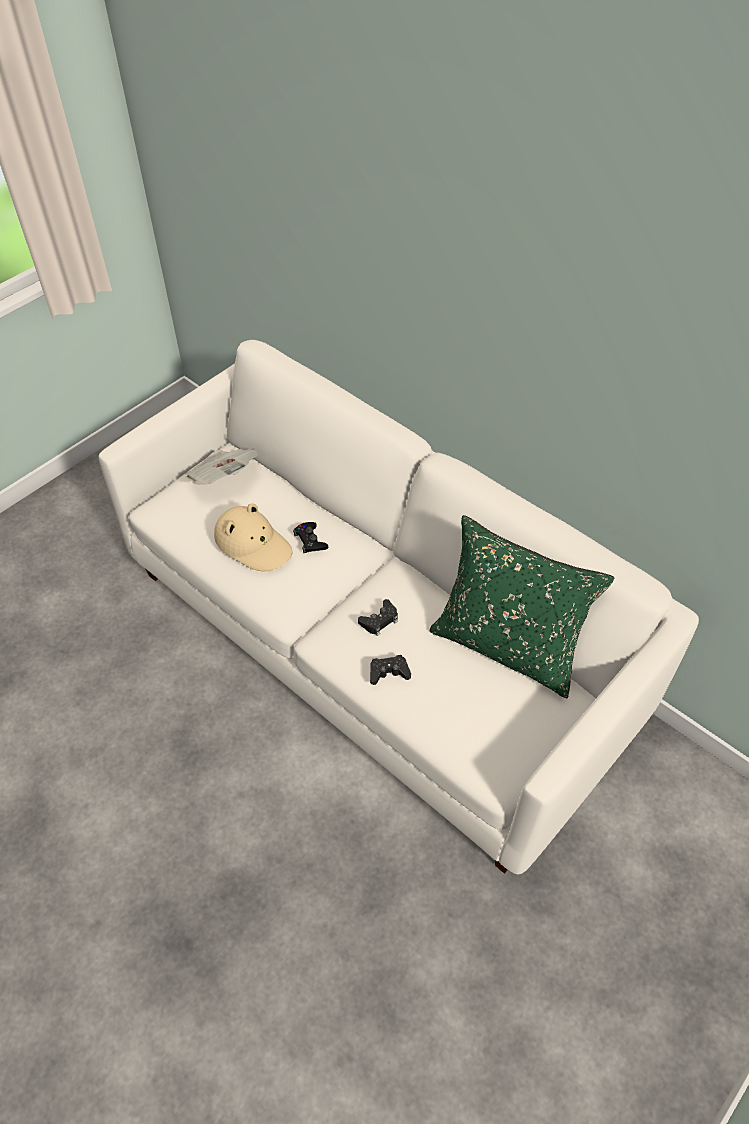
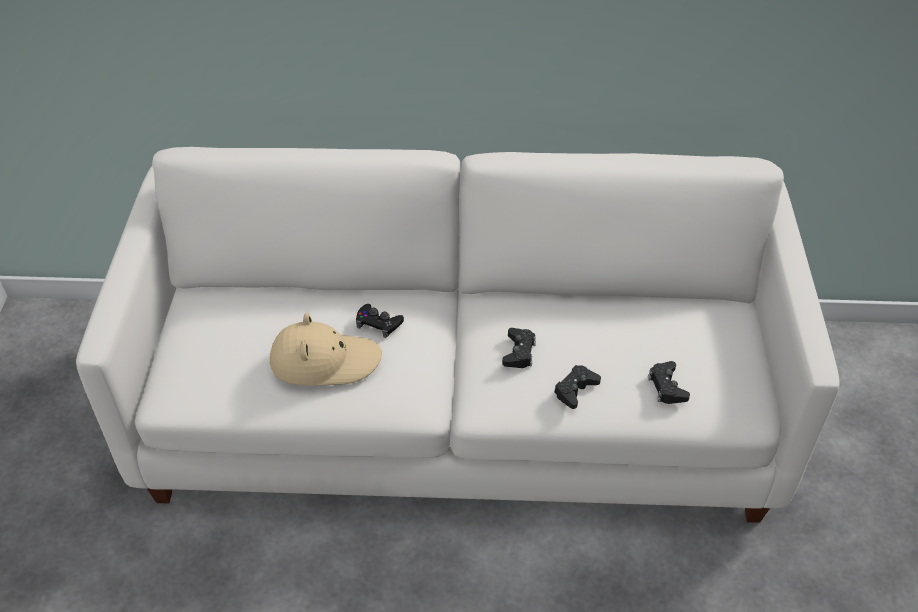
camera: 40 degrees left, 5 degrees down
(223, 478) = (216, 323): newspaper -> none
(453, 715) = (666, 387): none -> black game controller
(507, 646) = (644, 304): green pillow -> none

